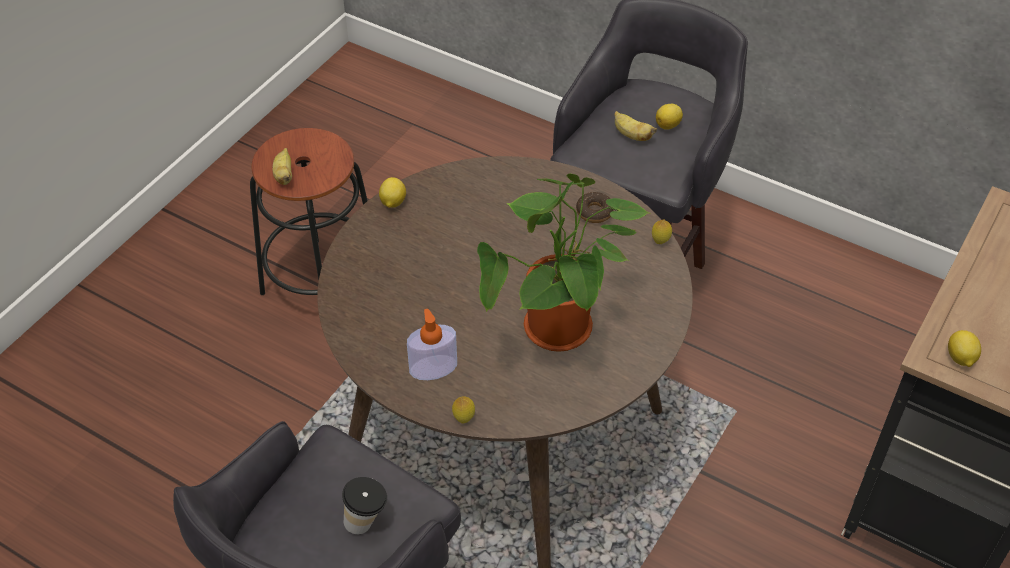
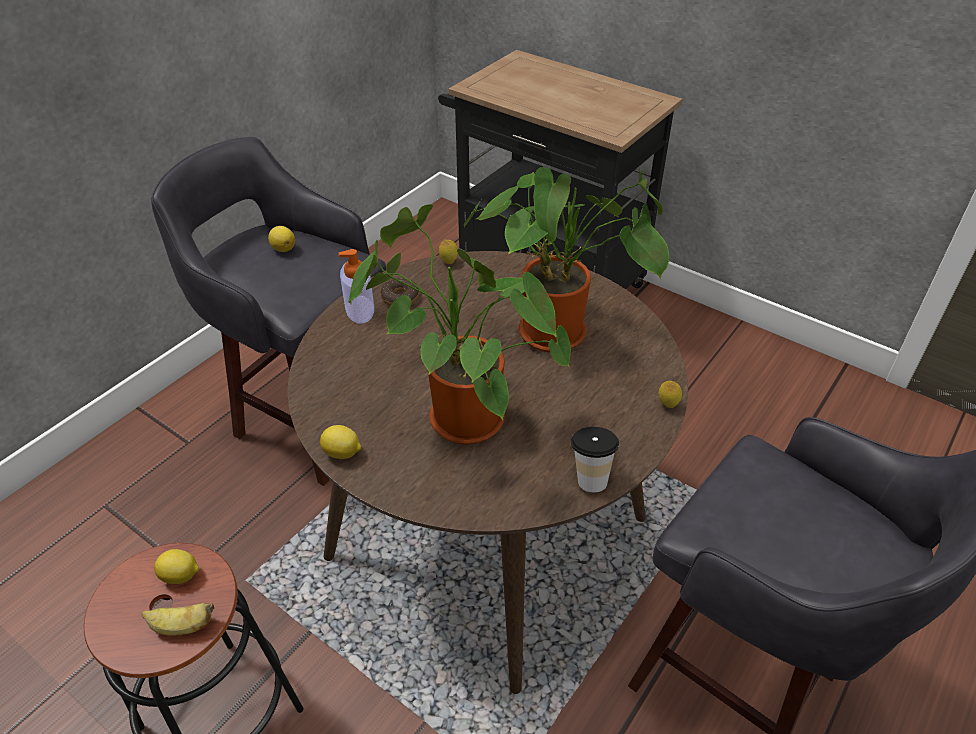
camera: 85 degrees left, 5 degrees down
(367, 522) = (795, 494): cup -> cup (590, 477)
(433, 368) = (602, 425): soap dispenser -> soap dispenser (360, 309)
(434, 267) = (457, 420): none -> potted plant
(631, 135) = (288, 272): banana -> none
(960, 358) = (616, 125): lemon -> lemon (181, 576)

